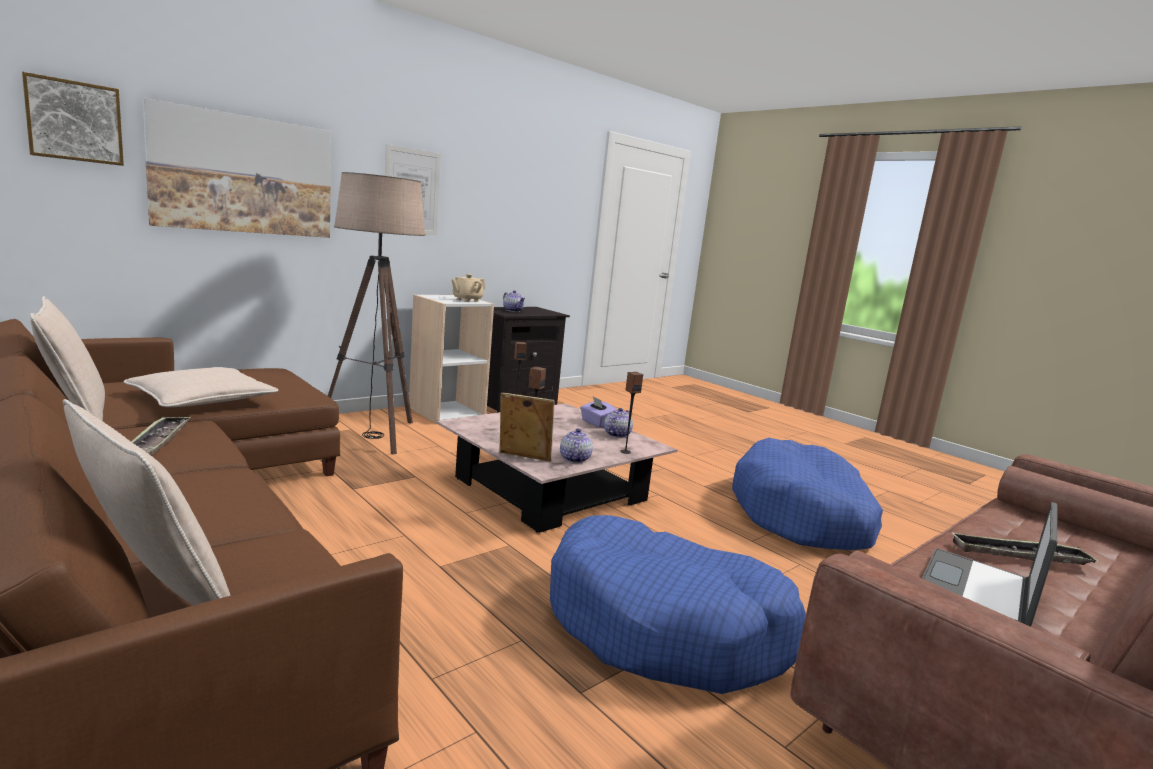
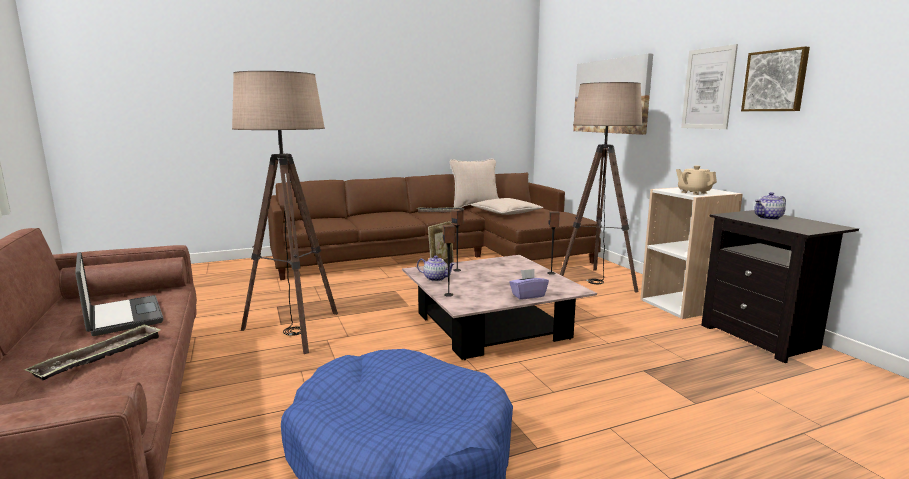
camera: 110 degrees right, 0 degrees up
(74, 121) = (563, 83): picture -> picture (775, 81)
(157, 607) = (316, 218): beige pillow -> none
(616, 434) = (494, 298): teapot -> none
(666, 626) = (296, 331): blue dog bed -> floor lamp

